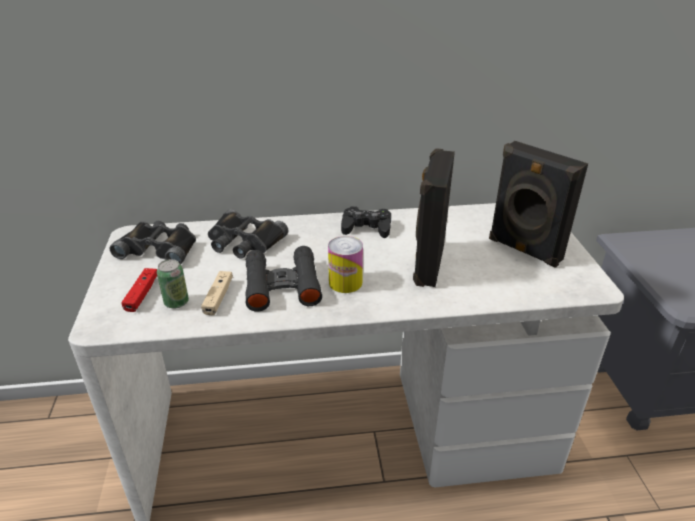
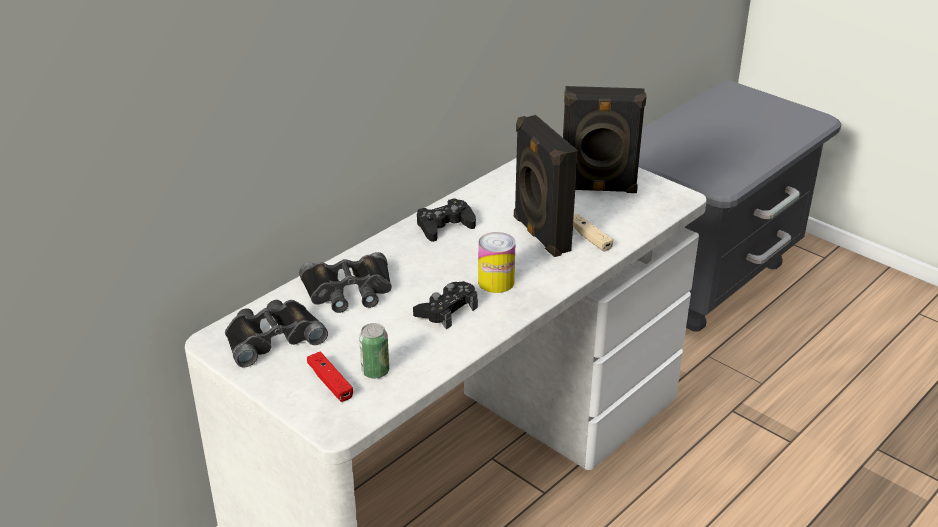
camera: 40 degrees left, 0 degrees up
(218, 297) = (406, 348): beige game controller -> beige game controller (589, 238)
(282, 285) = (446, 310): black binoculars -> black game controller

